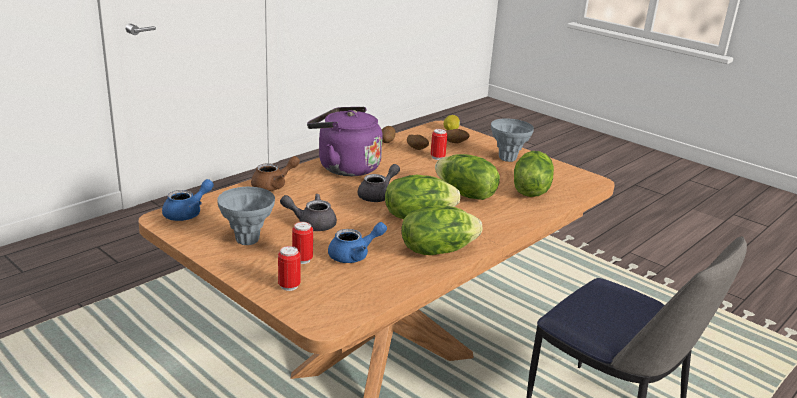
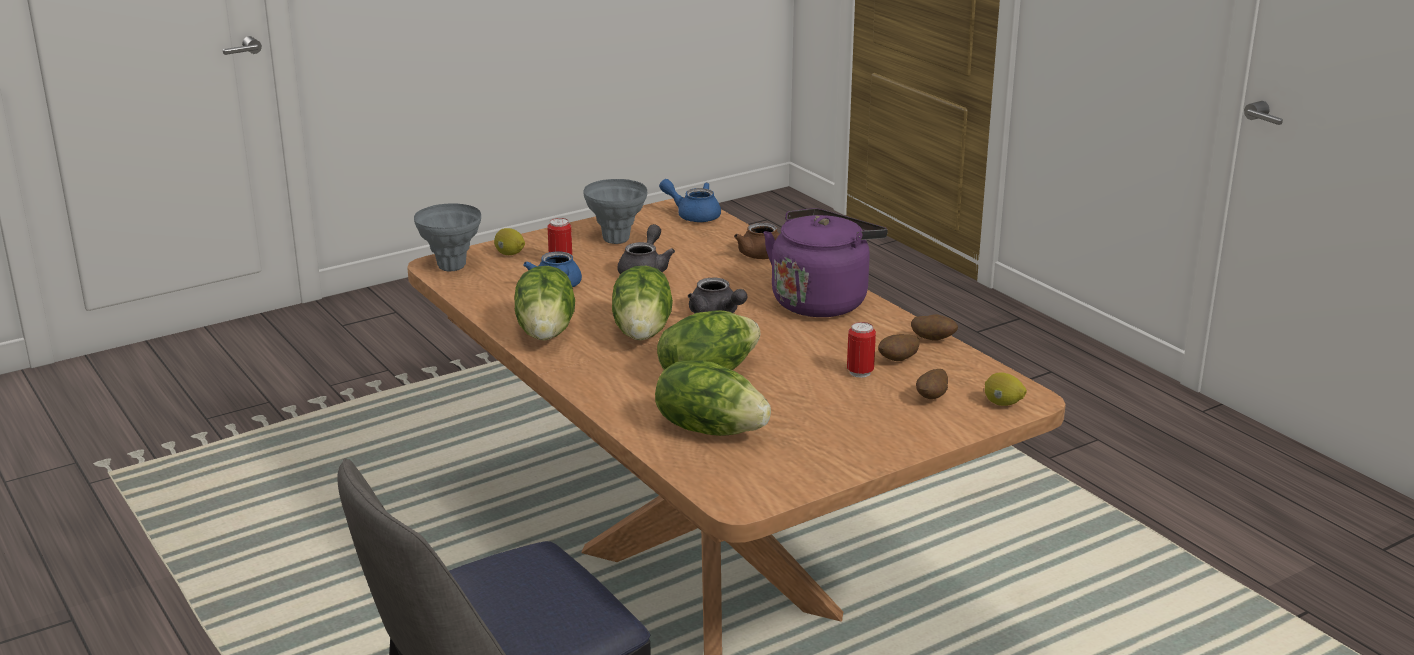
camera: 105 degrees right, 0 degrees up
(188, 213) = (693, 215): blue teapot -> blue teapot turned 150 degrees clockwise
(289, 286) = (510, 254): can -> lemon
(507, 159) = (852, 435): grey vase -> grey vase (451, 267)

